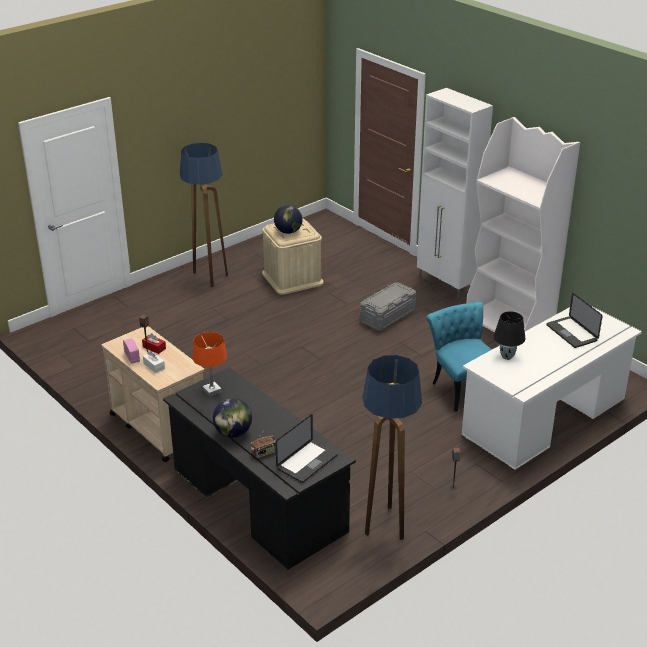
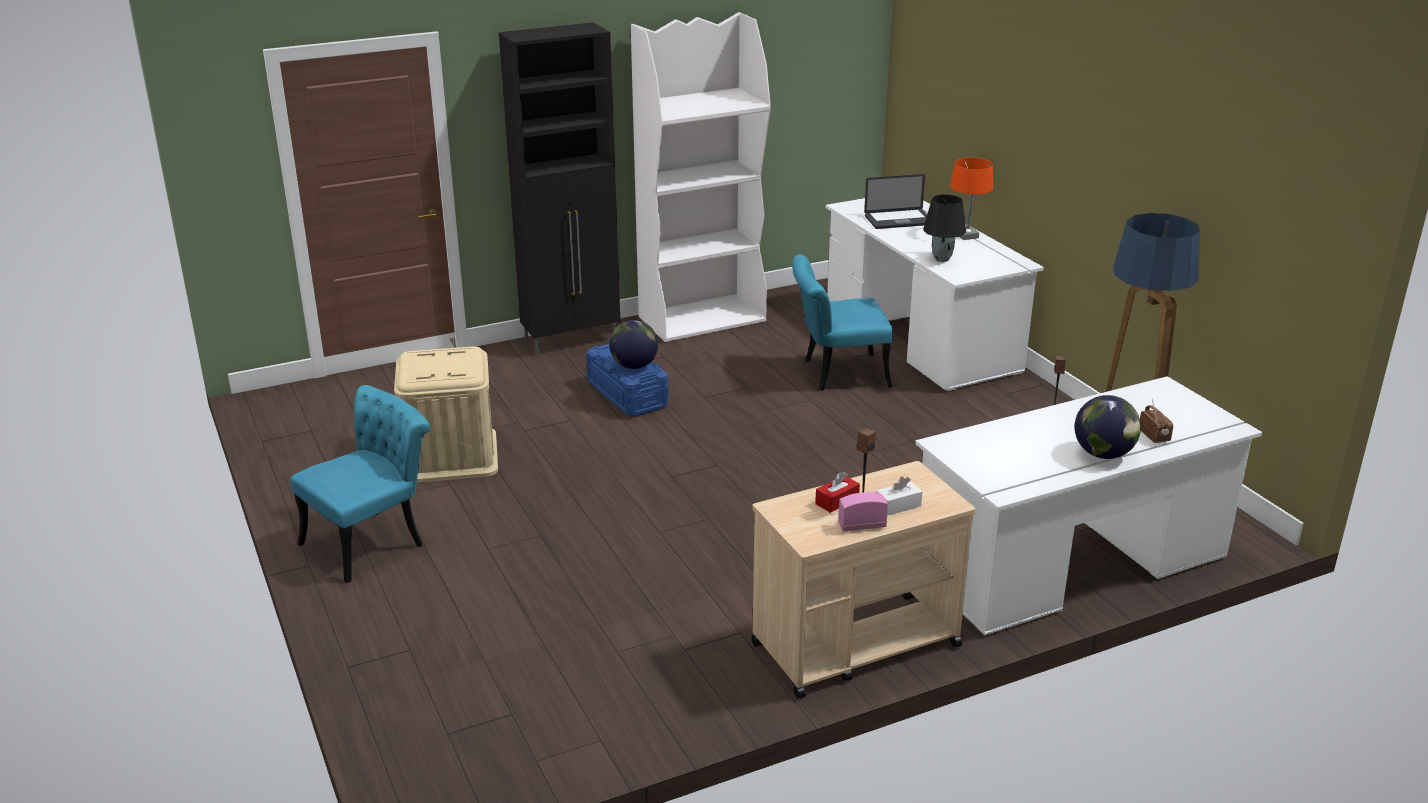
camera: 75 degrees left, 5 degrees down
(208, 277) = (373, 540): floor lamp -> turquoise chair
(212, 391) = (984, 461): orange table lamp -> orange table lamp (967, 236)
(258, 501) = (1071, 565): black desk -> white desk
(288, 231) = (447, 367): globe -> globe (634, 366)
(307, 462) = (1175, 408): laptop -> none
(387, 316) = (627, 394): grey storage box -> blue storage box
(446, 285) = (572, 340): white cabinet -> black cabinet

